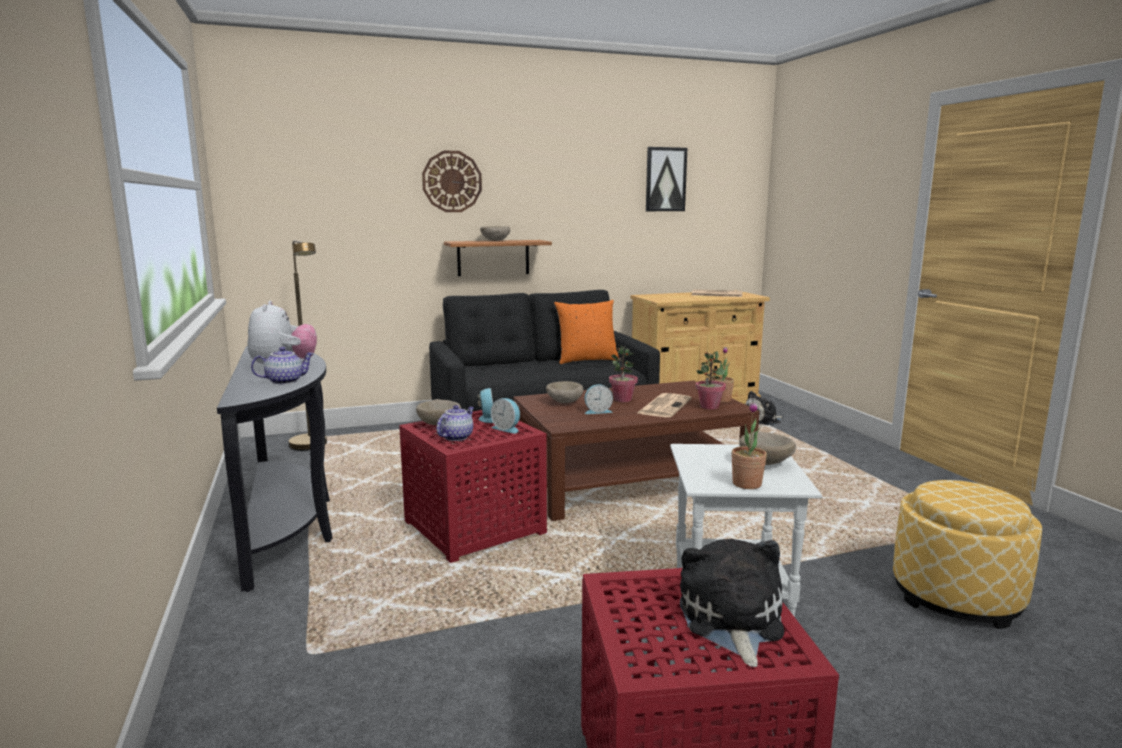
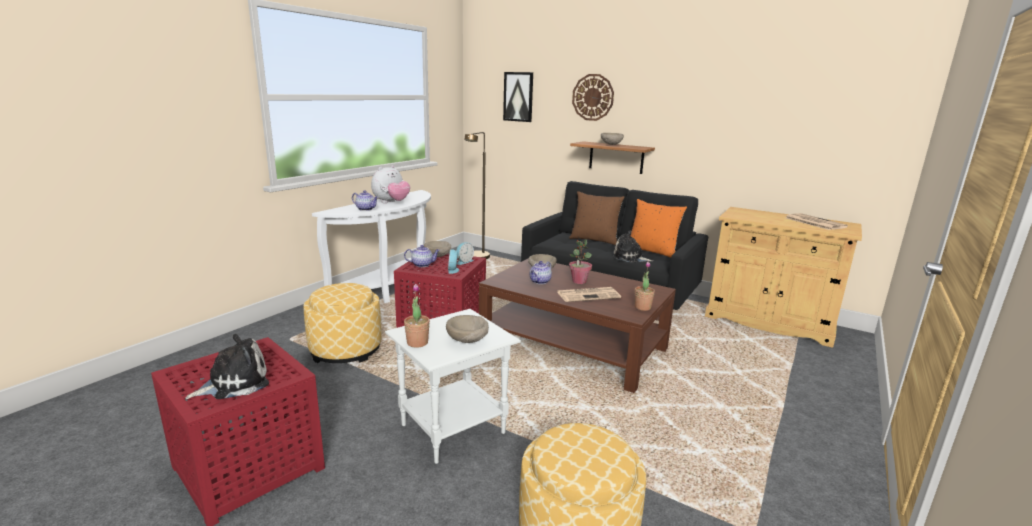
camera: 50 degrees right, 5 degrees up
(289, 526) = (391, 290): black console table -> white console table
(432, 613) = (346, 350): none -> ottoman
(511, 365) = (594, 240): none -> brown pillow
(597, 411) = (540, 282): alarm clock -> teapot
(665, 179) = (788, 101): picture -> picture (518, 97)
(709, 407) = (616, 307): potted plant -> none
(763, 420) = (799, 358): plush toy -> plush toy (630, 258)

